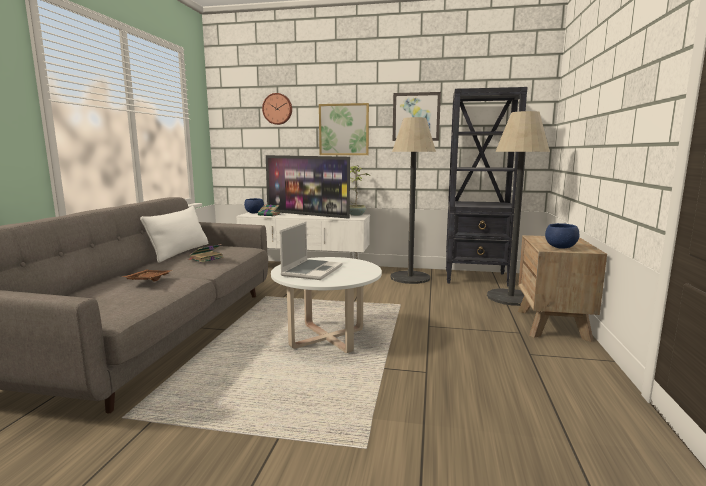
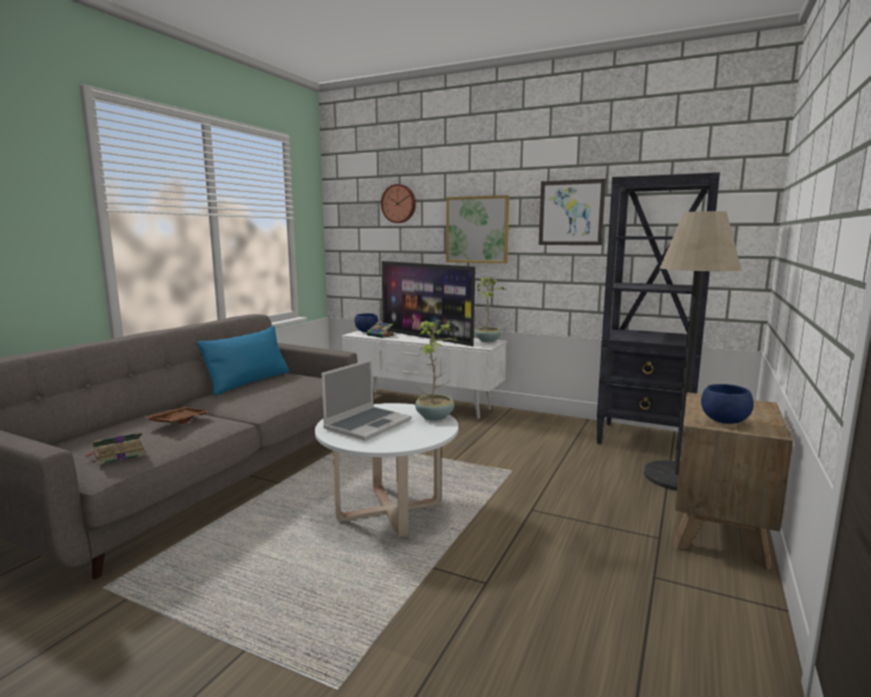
camera: 15 degrees right, 0 degrees up
(180, 252) = (249, 382): white pillow -> blue pillow
(206, 258) = (265, 394): book -> book (118, 454)
(358, 263) = (435, 416): none -> potted plant
(410, 277) = (550, 430): floor lamp -> none

